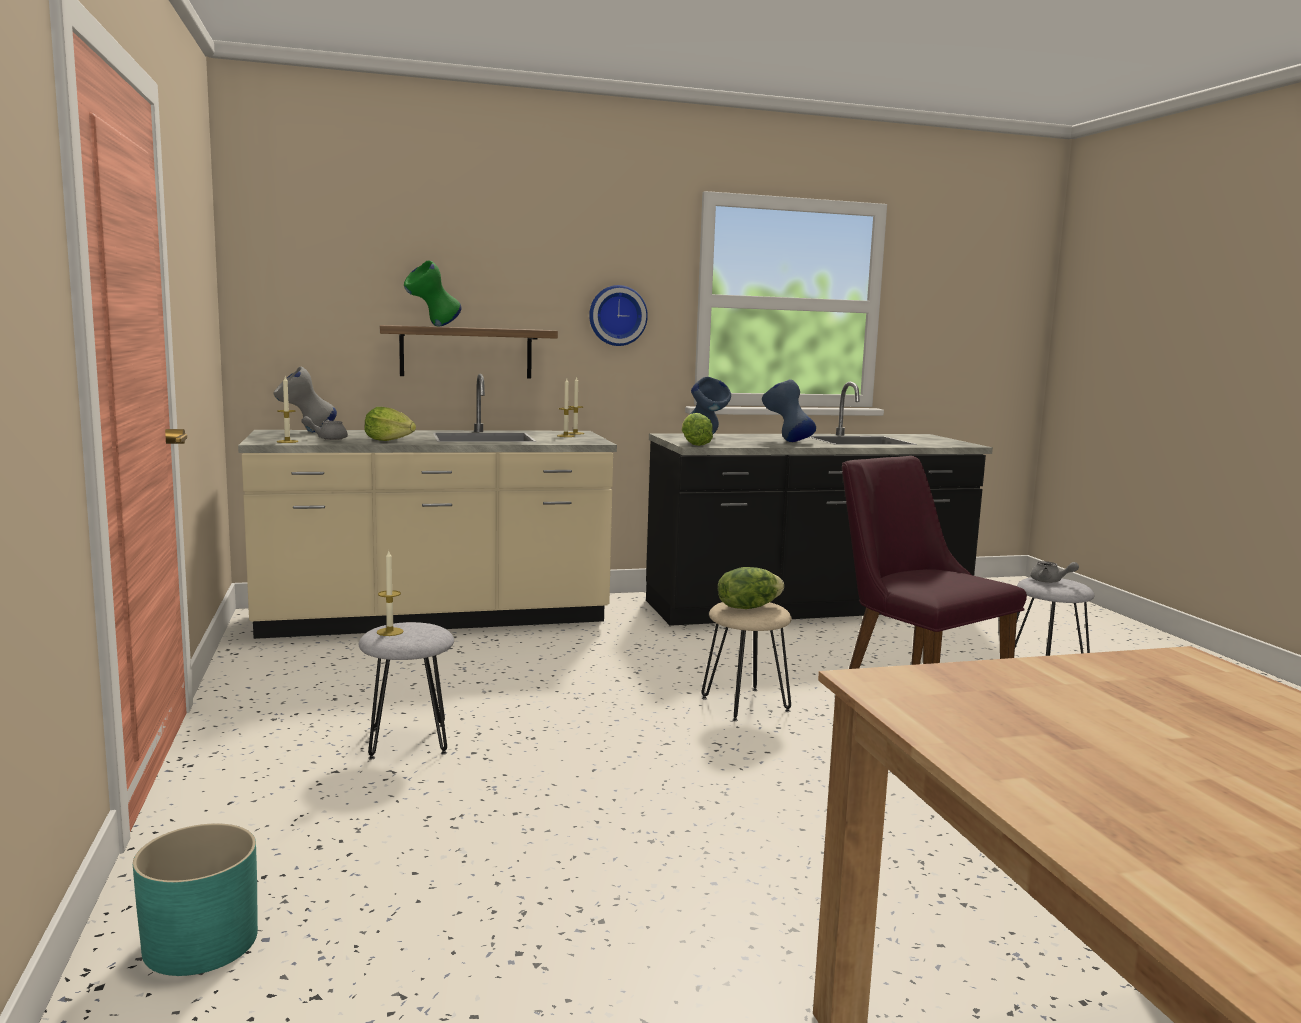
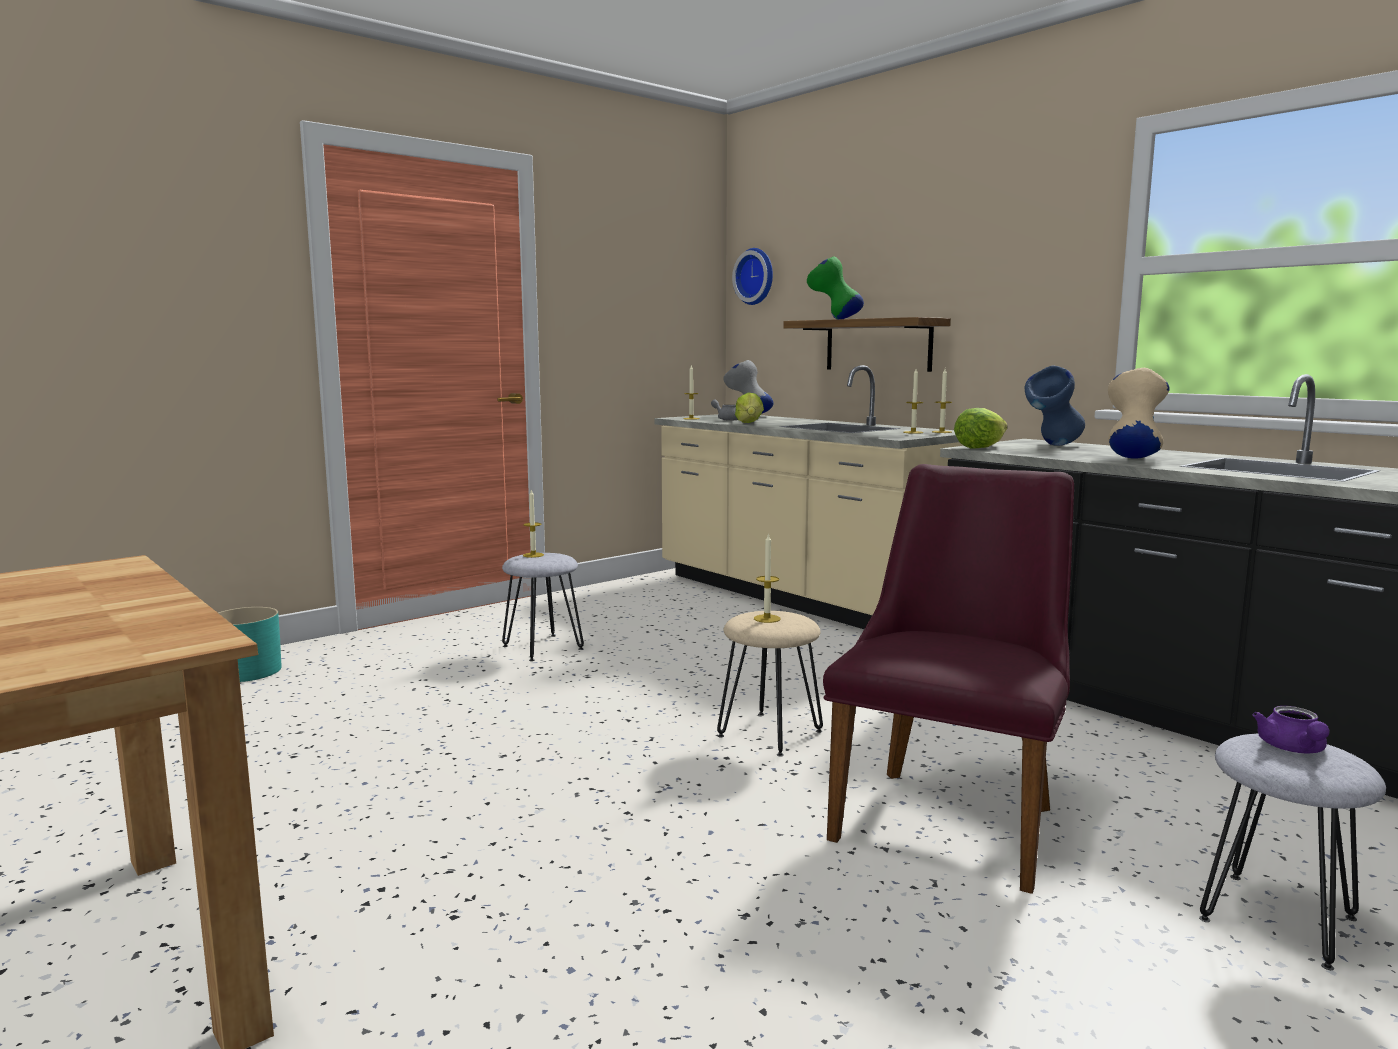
camera: 65 degrees right, 0 degrees up
(617, 315) = (1021, 296): wall clock -> wall clock (756, 276)
(748, 607) = (767, 618): lettuce -> candle
(787, 441) = (1132, 457): blue vase -> beige vase
(1050, 581) = (1293, 749): grey teapot -> purple teapot

